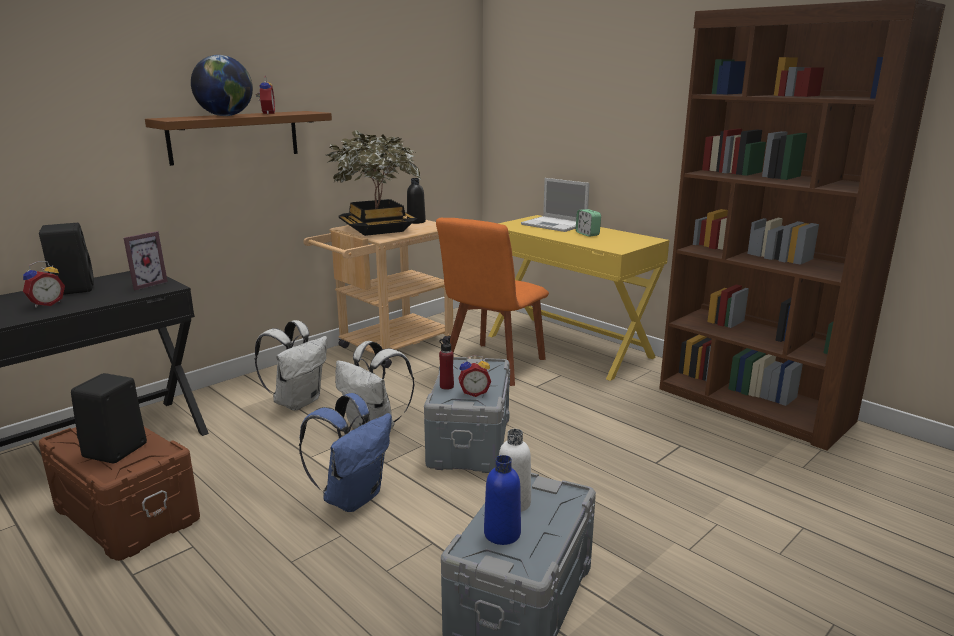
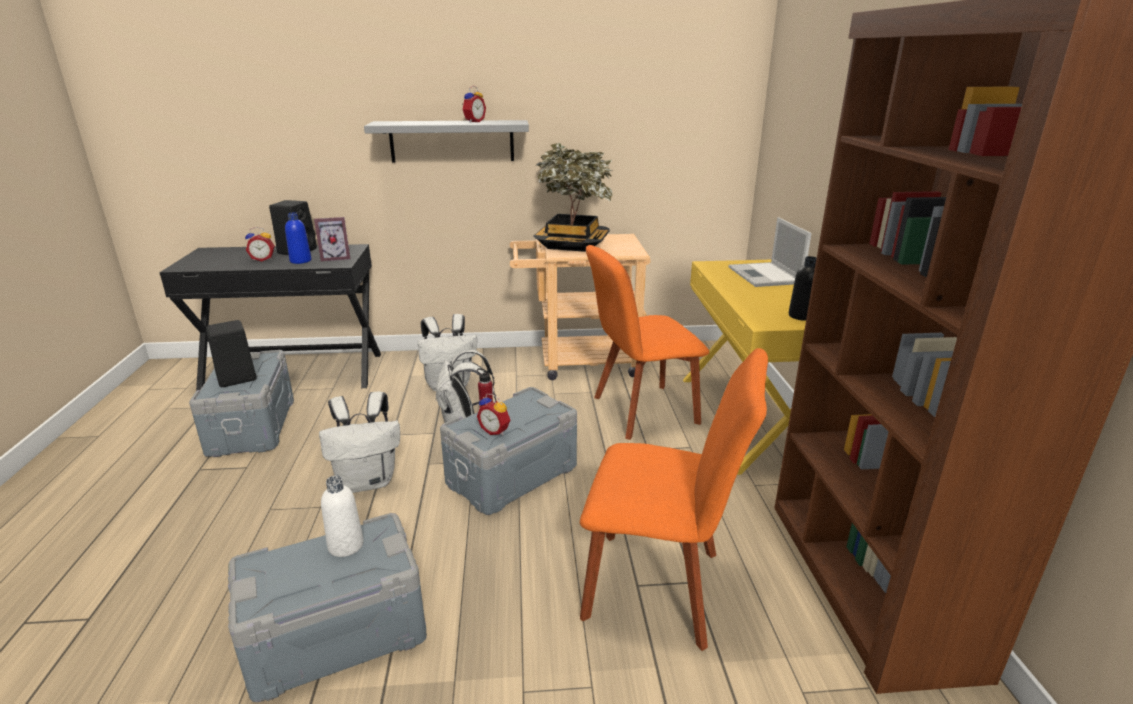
camera: 40 degrees right, 5 degrees up
(128, 513) = (253, 426): brown storage box -> grey storage box
(225, 116) = (430, 122): globe -> none
(234, 137) = (452, 141): brown shelf -> grey shelf
(353, 497) = (368, 481): blue backpack -> white backpack
(416, 222) = (624, 243): black bottle -> black bottle (801, 316)
(502, 533) = (293, 566): blue bottle -> blue bottle (300, 261)
(587, 234) = (774, 295): alarm clock -> none
(669, 457) = (661, 587): none -> orange chair

